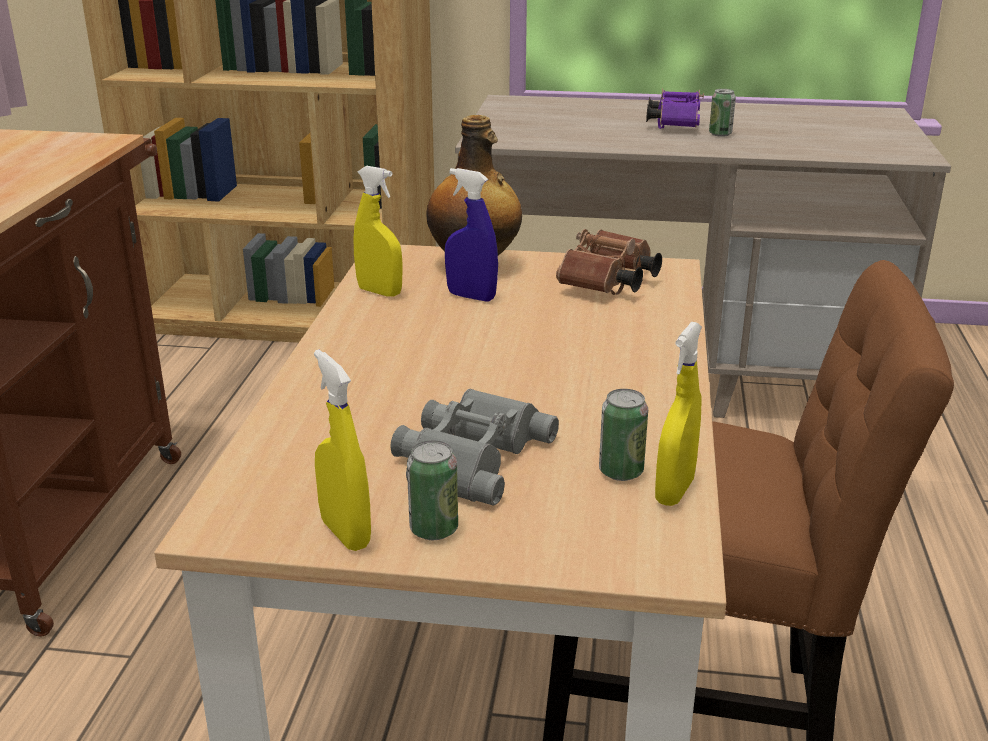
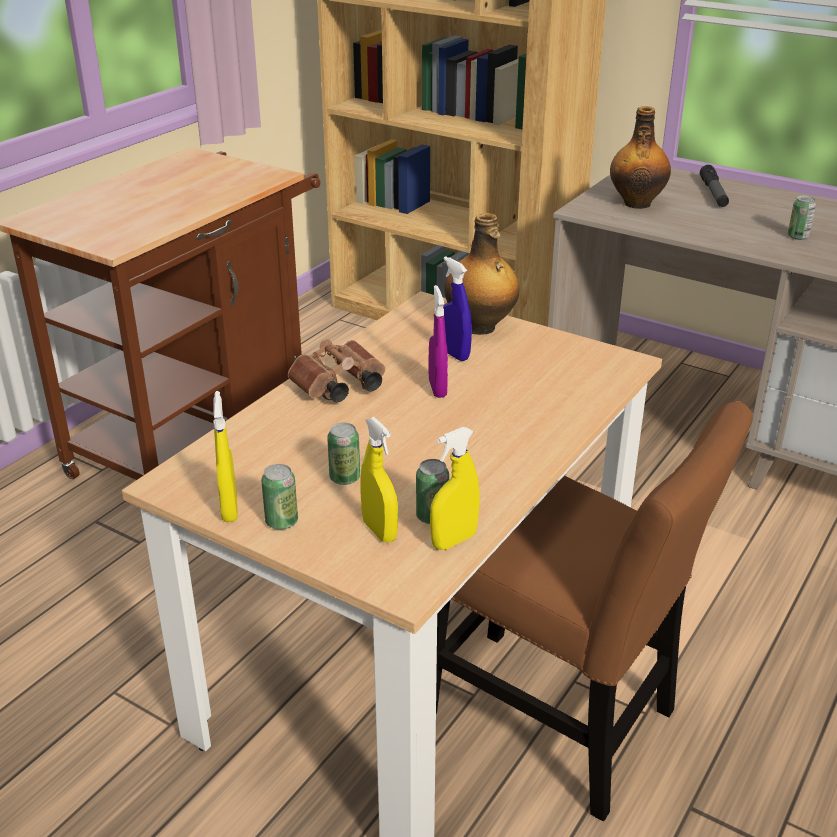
camera: 25 degrees right, 5 degrees up
(379, 292) = (393, 336): yellow spray bottle -> yellow spray bottle (379, 531)
(468, 456) = (345, 478): grey binoculars -> can
(487, 334) = (437, 389): none -> purple spray bottle
(535, 127) = (637, 203): none -> bottle
(601, 111) = (713, 193): none -> flashlight
(608, 284) = (565, 366): brown binoculars -> brown binoculars (337, 388)
(674, 124) = (766, 218): purple binoculars -> none

